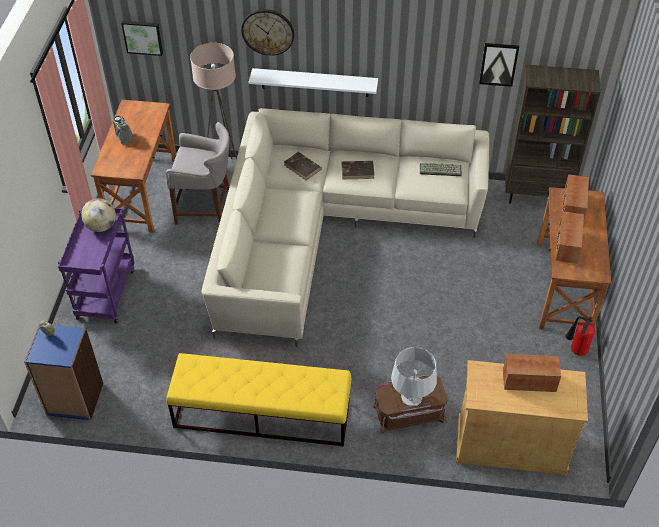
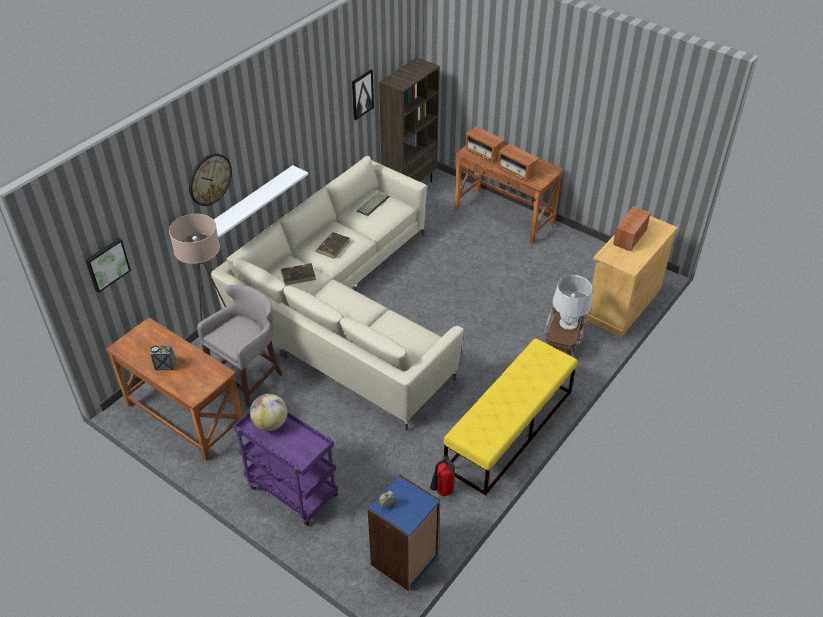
camera: 60 degrees left, 5 degrees down
(576, 350) = (562, 236): fire extinguisher -> fire extinguisher (442, 492)

